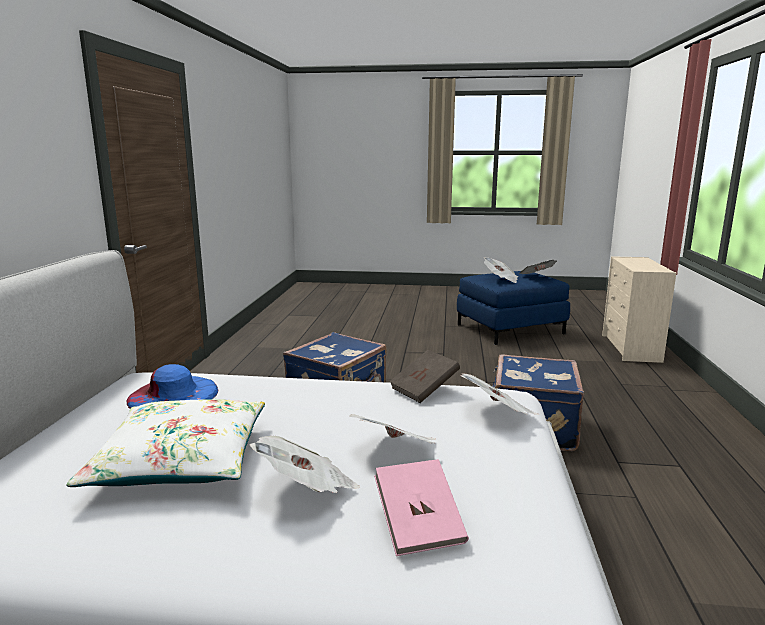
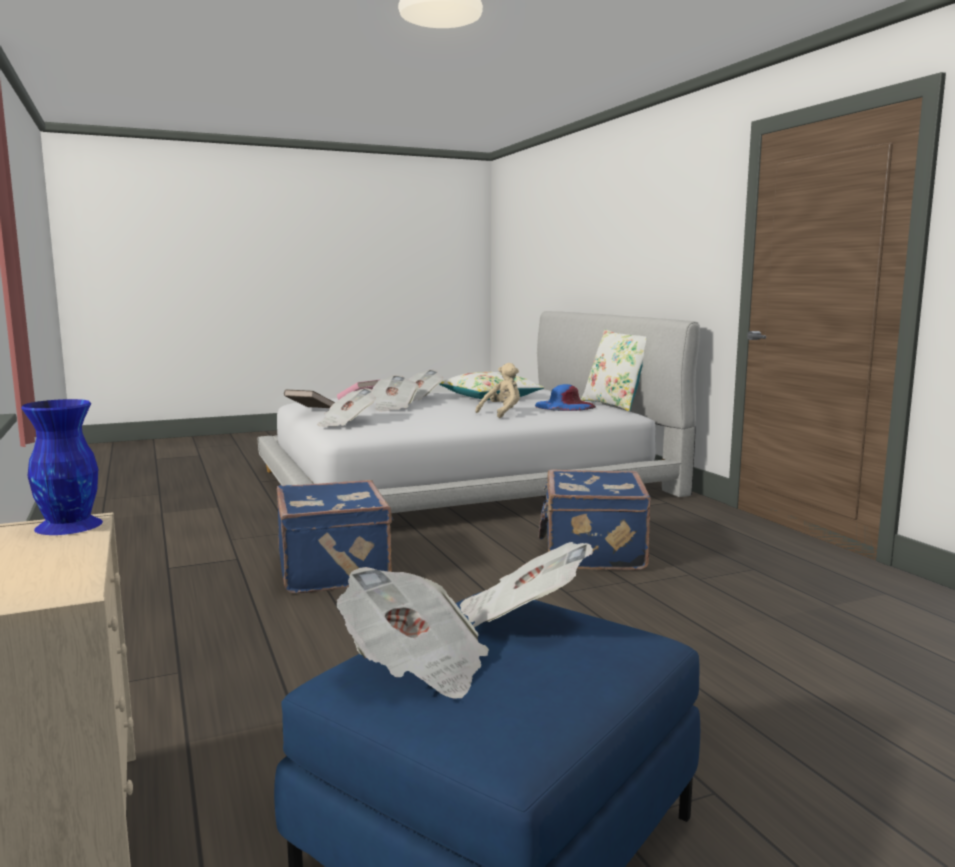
camera: 150 degrees right, 5 degrees down
(92, 395) = (615, 405): none -> white pillow
(283, 394) = (502, 413): none -> beige plush toy
(424, 390) = (410, 423): brown book -> brown book (310, 410)
(643, 269) = (70, 525): none -> blue vase

